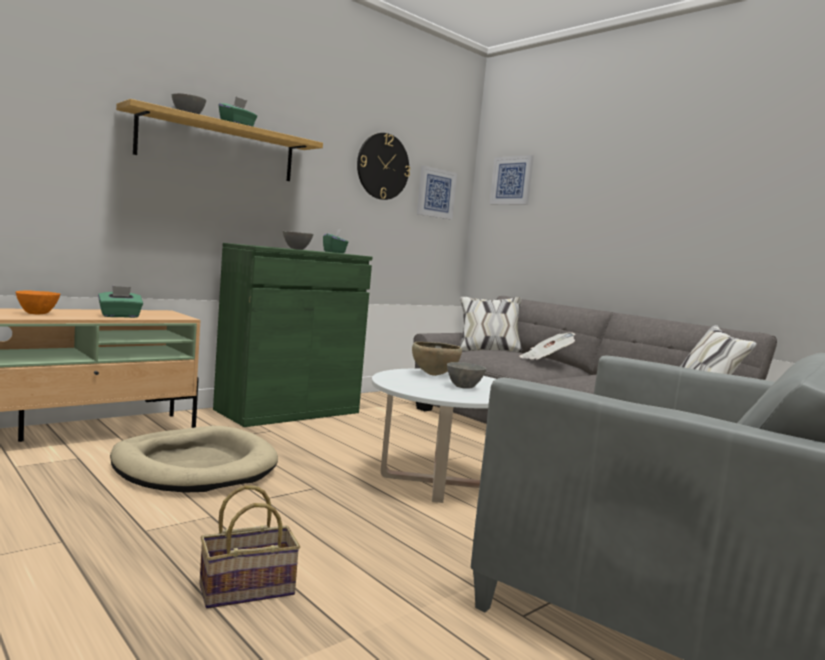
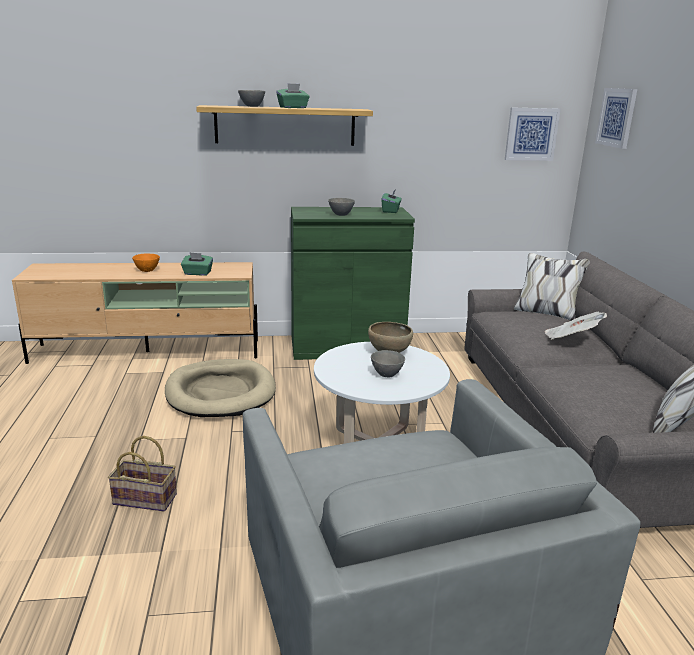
camera: 35 degrees right, 15 degrees up
(383, 166) = (459, 116): wall clock -> none

